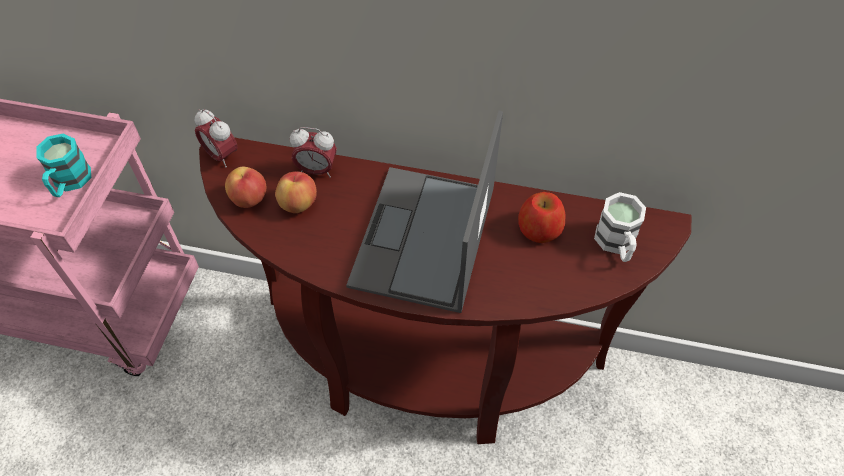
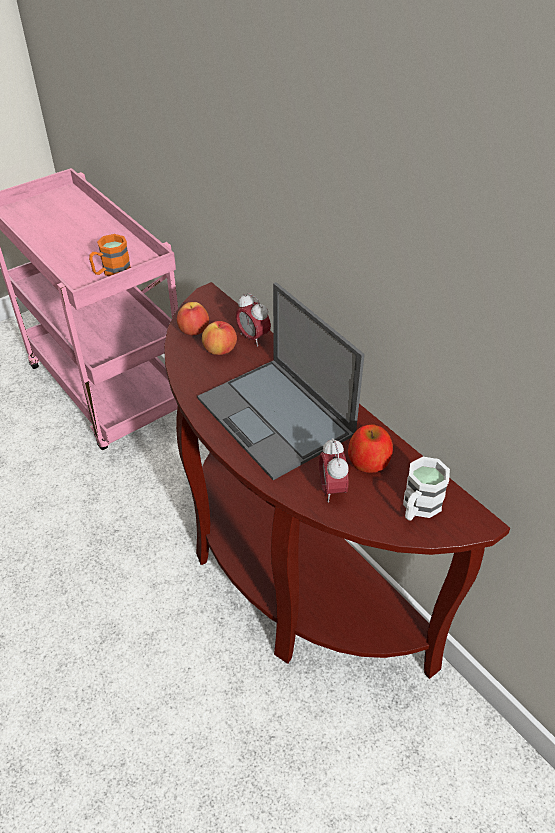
camera: 40 degrees right, 10 degrees down
(69, 183) = (111, 272): turquoise mug -> orange mug
(221, 155) = (205, 298): alarm clock -> alarm clock (332, 489)
(424, 239) = (277, 417): laptop -> laptop turned 90 degrees counterclockwise

